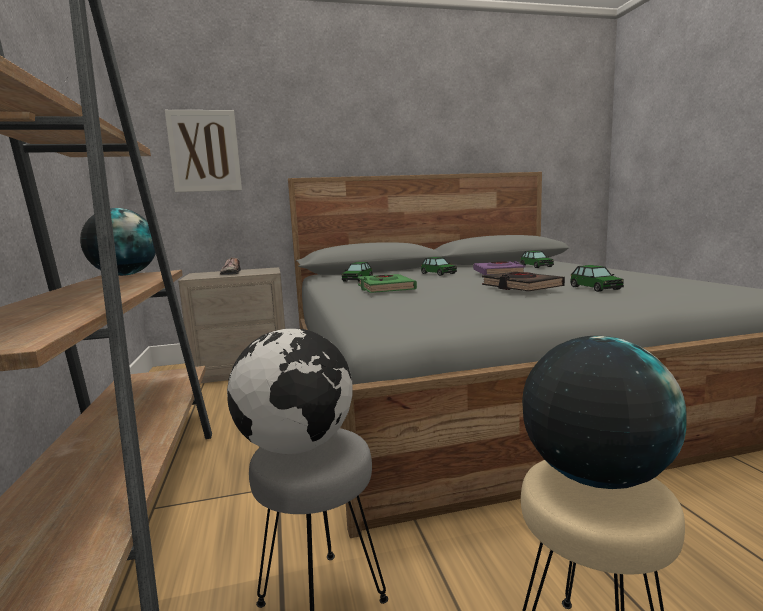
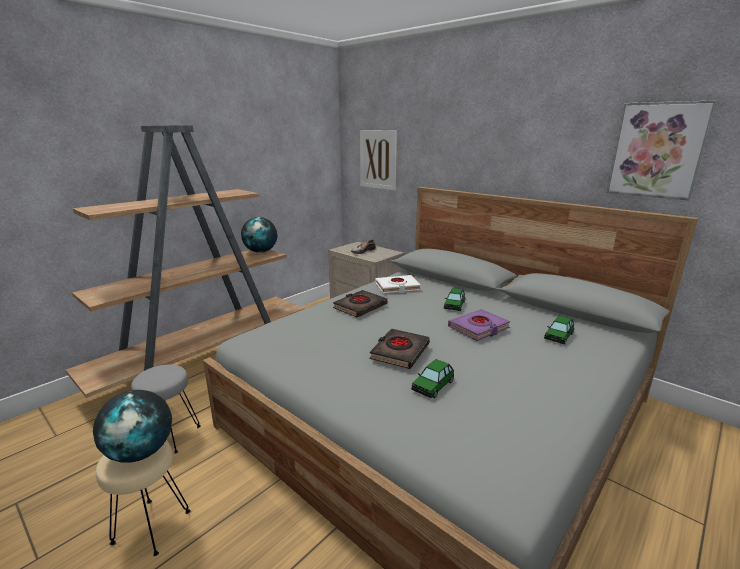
camera: 55 degrees right, 10 degrees up
(297, 447) = (159, 372): globe -> none
(357, 279) = (397, 287): toy car -> white book
(385, 288) = (360, 307): green book -> black book
(503, 126) = (657, 150): none -> picture

